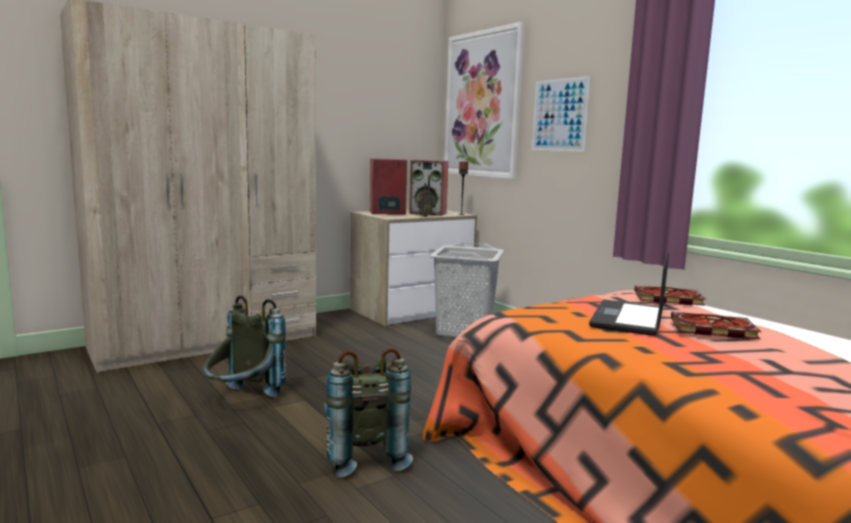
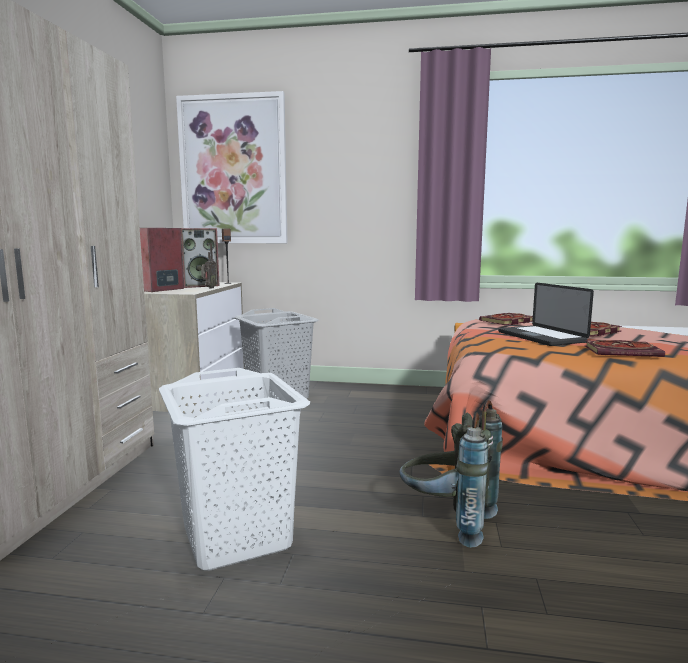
camera: 45 degrees left, 0 degrees up
(243, 400) = (238, 536): grey backpack -> white laundry basket
(559, 115) = (336, 182): picture -> none
(645, 353) = (623, 351): none -> book

